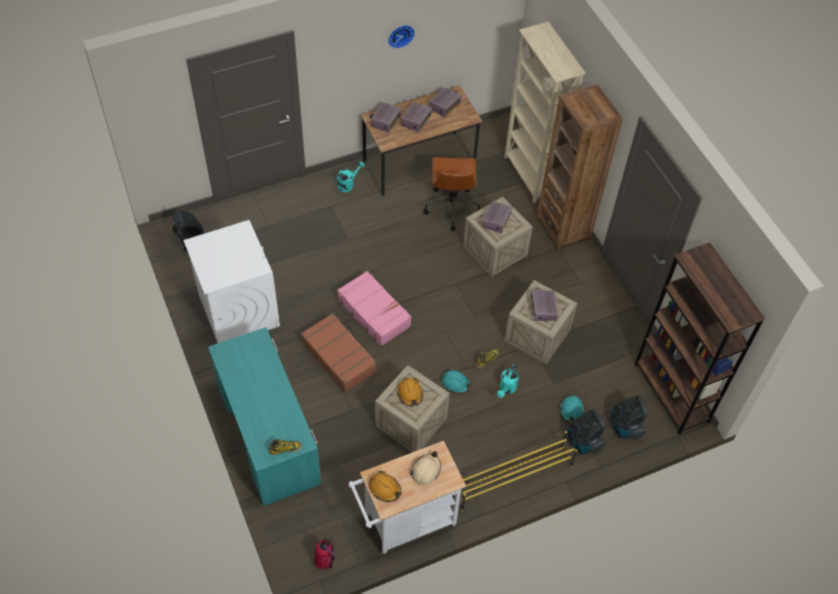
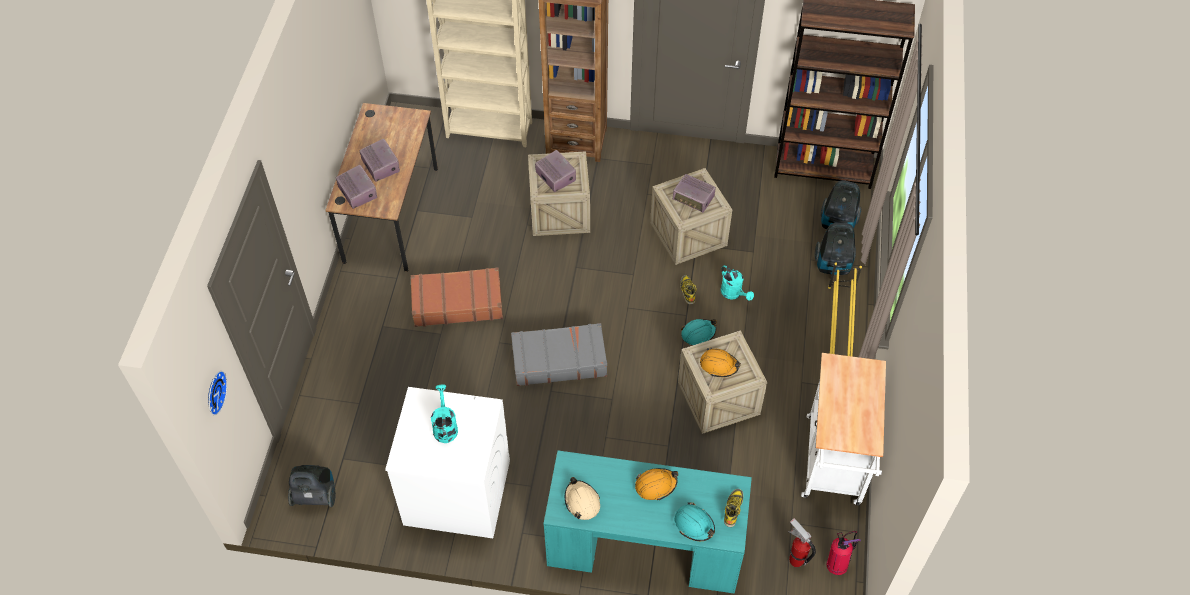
camera: 55 degrees left, 0 degrees up
(312, 533) = (795, 560): none -> fire extinguisher
(339, 357) = (592, 423): brown suitcase -> brown suitcase (457, 303)
(348, 184) = (364, 294): turquoise watering can -> turquoise watering can (445, 426)
(374, 313) = (558, 360): pink suitcase -> grey suitcase
(385, 488) = (849, 433): orange hard hat -> orange hard hat (655, 485)
(400, 35) = (316, 85): wall clock -> wall clock (214, 392)
(425, 470) = (848, 386): beige hard hat -> beige hard hat (582, 502)
(445, 106) = (382, 130): radio -> none
(451, 207) = (474, 217): brown office chair -> none
(571, 411) = (793, 255): turquoise hard hat -> turquoise hard hat (694, 524)

